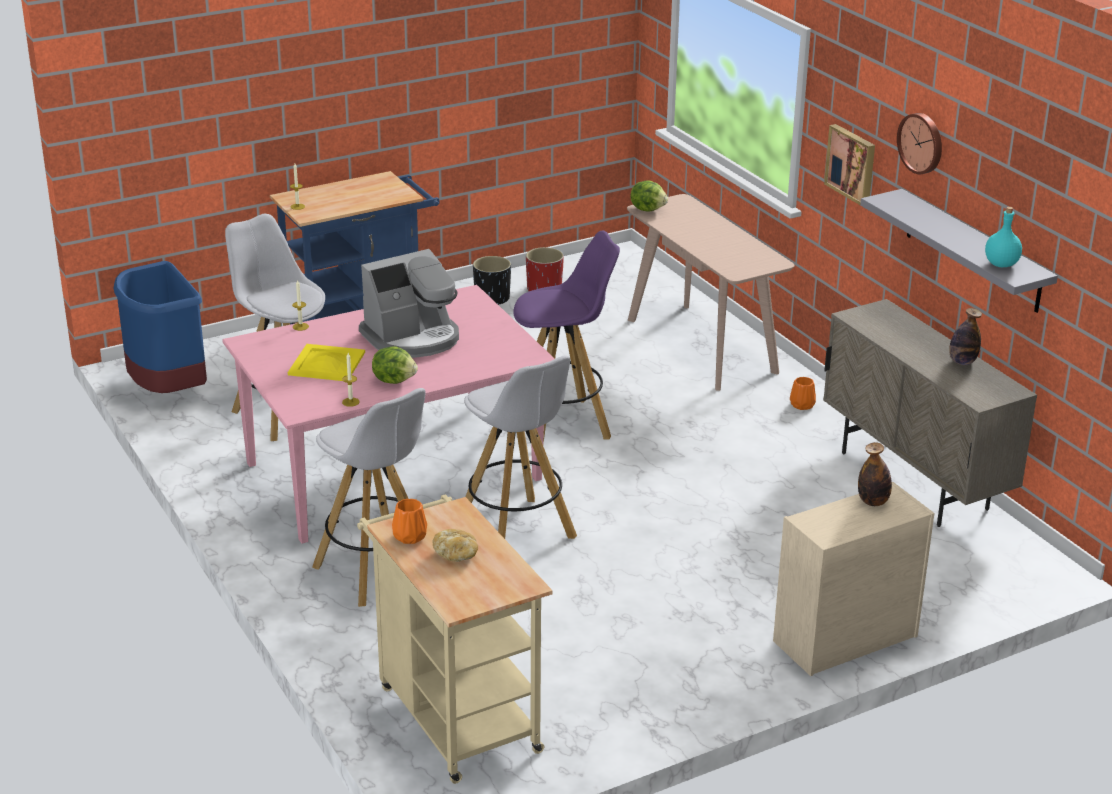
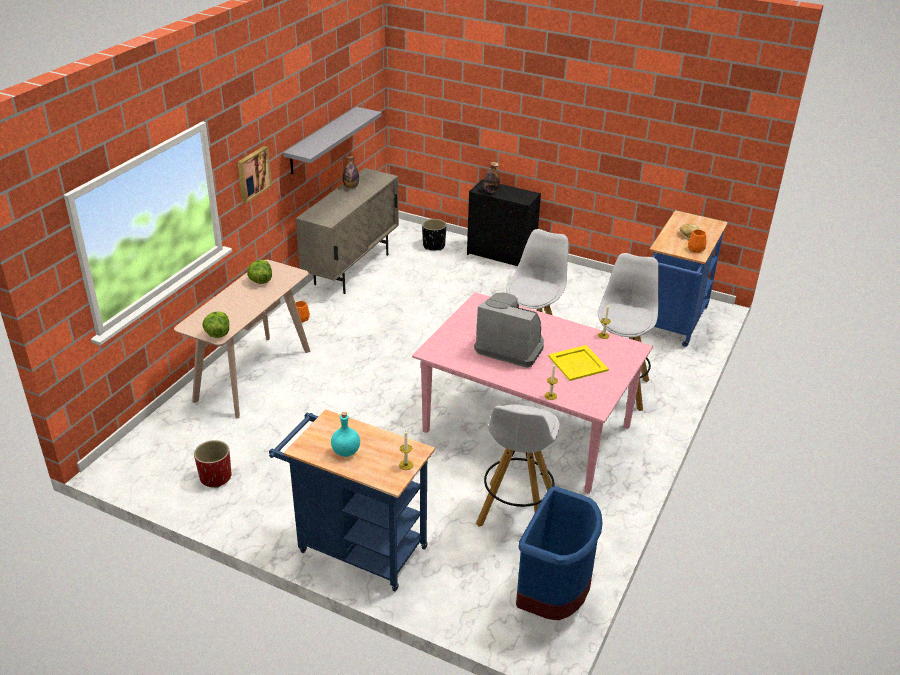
camera: 125 degrees left, 5 degrees up
(394, 380) = (563, 332): lettuce -> lettuce (260, 281)
(453, 713) = (672, 324): beige cart -> blue cart
(492, 299) = (252, 498): black planter -> black planter (433, 246)
(563, 424) = (407, 389): purple stool -> none
(843, 639) = (502, 255): beige dresser -> black dresser
(922, 143) = (288, 114): wall clock -> none
(1001, 264) = (359, 117): turquoise bottle -> turquoise bottle (346, 451)

